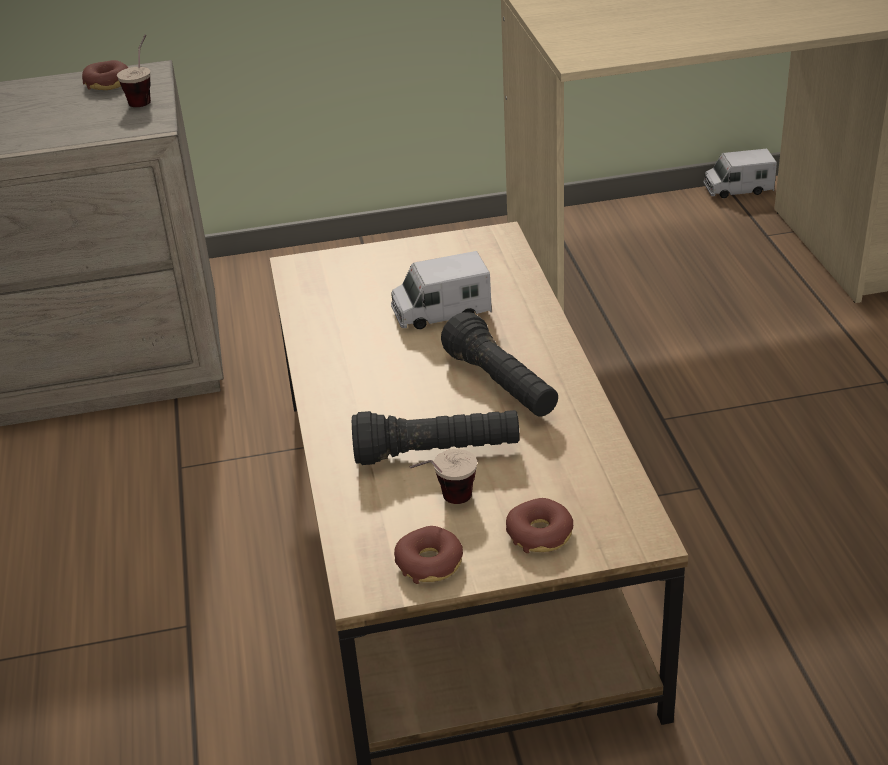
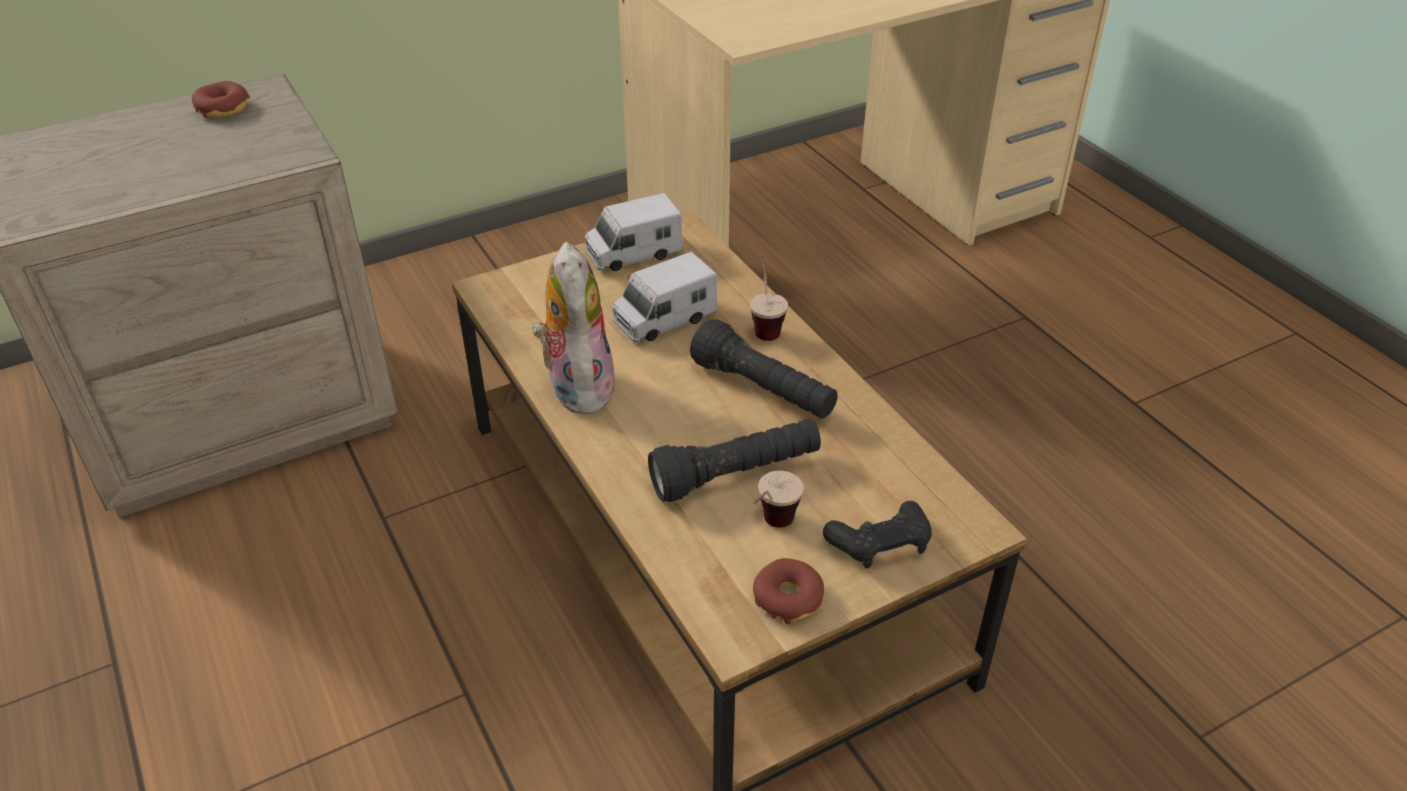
camera: 20 degrees left, 5 degrees up
(144, 98) = (277, 122): cup -> cup (765, 324)
(333, 358) = (577, 386): none -> plush toy
(540, 534) = (880, 544): donut -> black game controller
(738, 189) = (819, 146): toy truck -> toy truck (633, 253)

